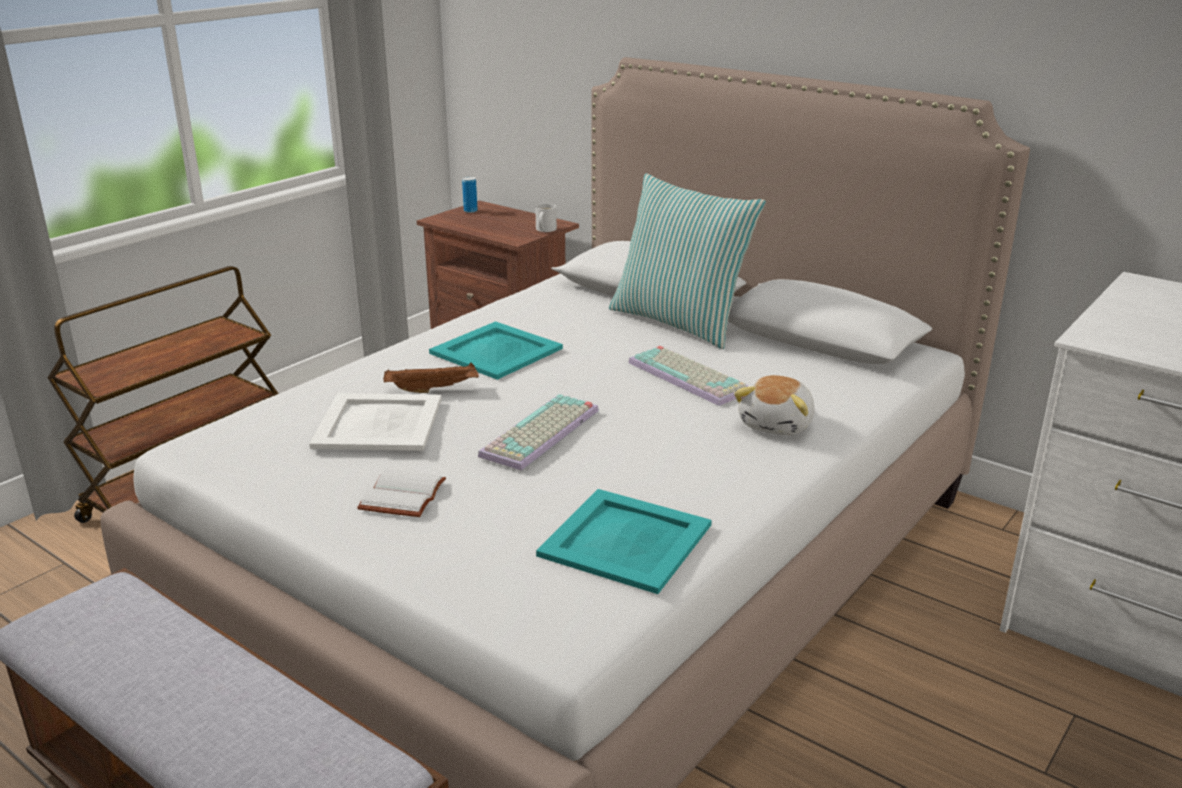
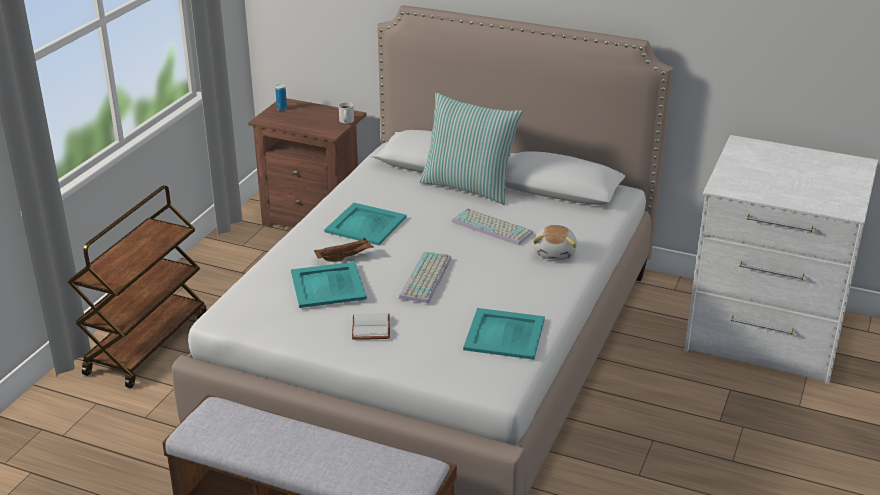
camera: 15 degrees left, 5 degrees up
(379, 422) = (328, 285): white tray -> turquoise tray

